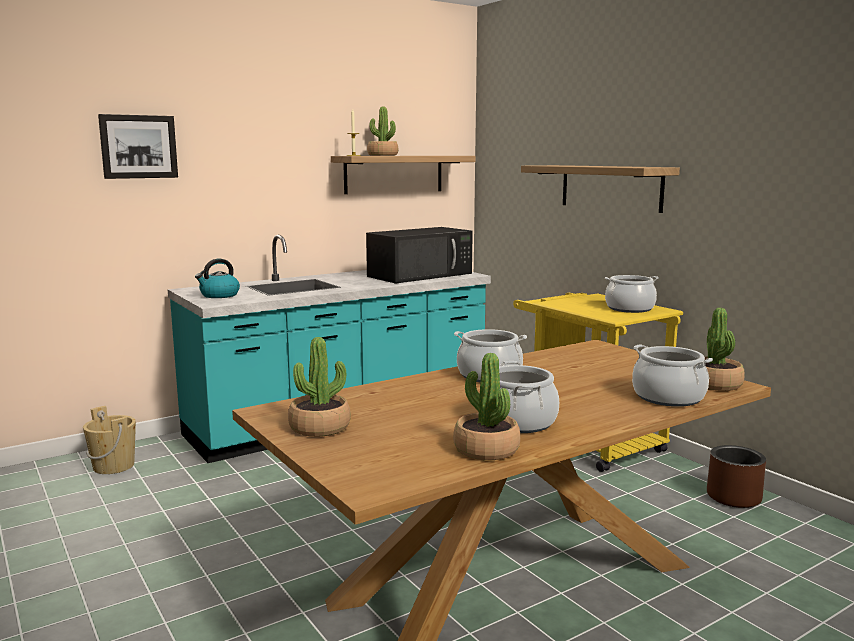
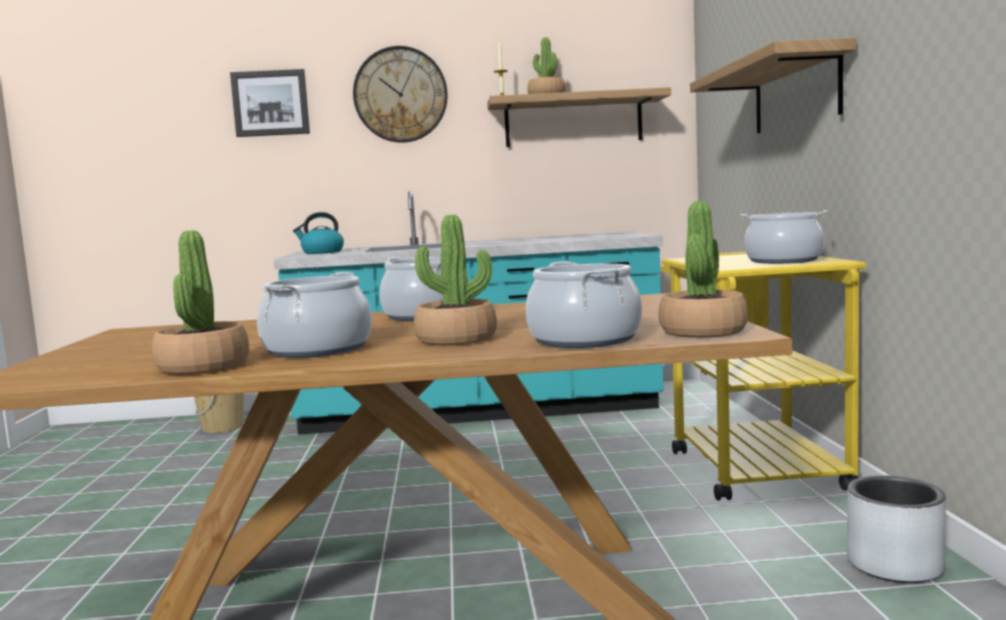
camera: 30 degrees right, 5 degrees down
(259, 145) = (400, 95): none -> wall clock
(319, 427) = (125, 342): potted plant -> potted plant (456, 339)
(421, 274) = (579, 237): black microwave -> none
(733, 497) = (895, 565): brown planter -> grey planter

